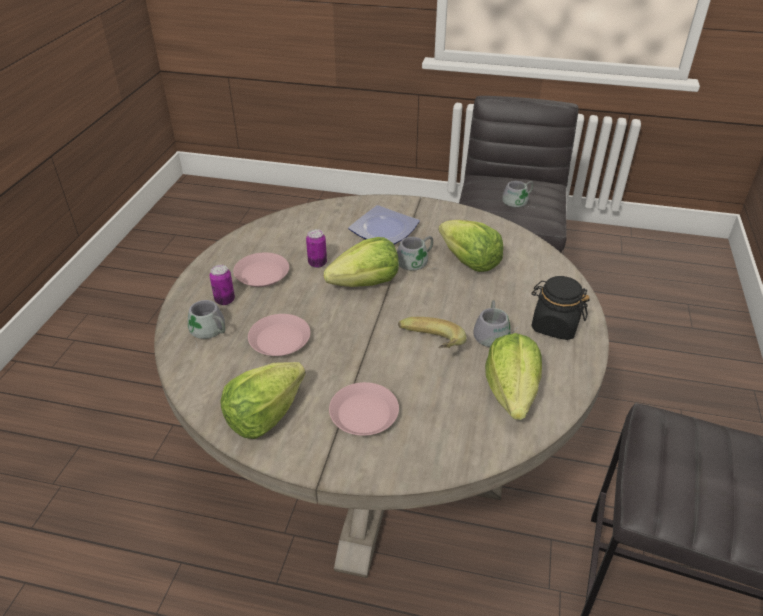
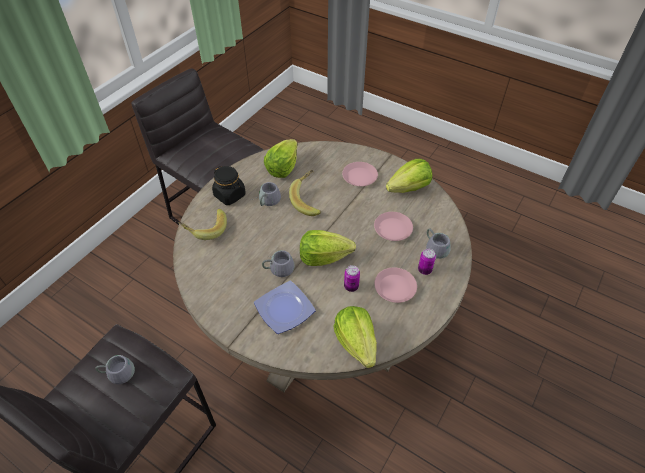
camera: 160 degrees left, 10 degrees up
(469, 261) = (242, 256): lettuce -> lettuce (356, 343)
(542, 277) = (205, 229): none -> banana

